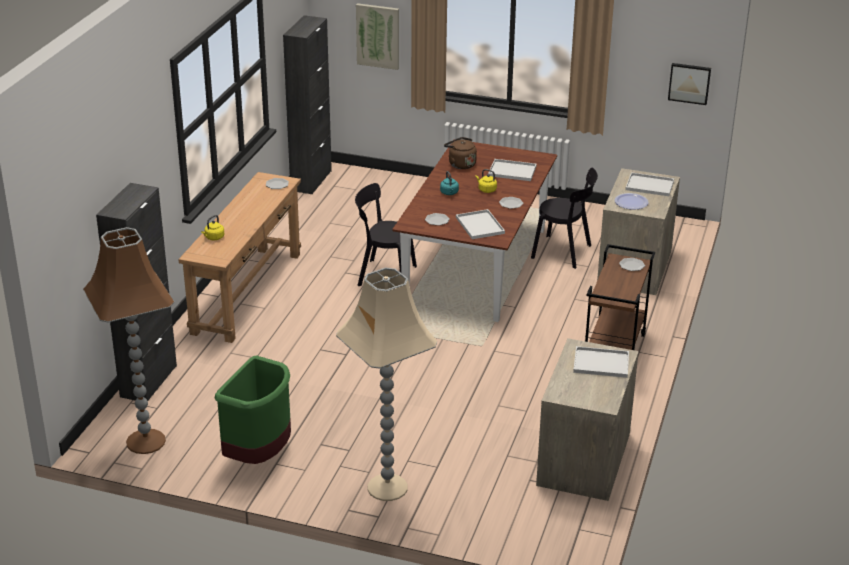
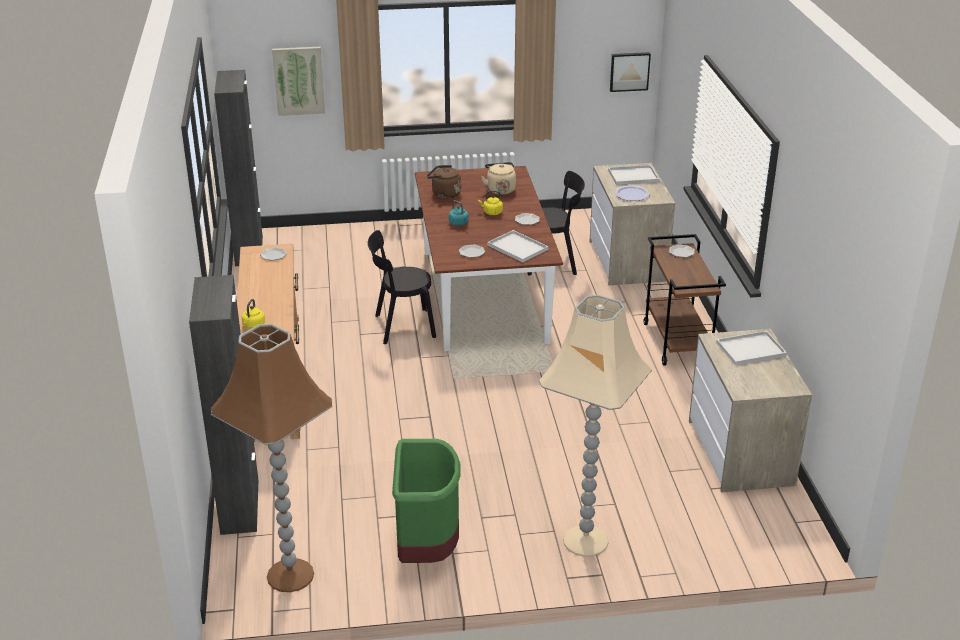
camera: 25 degrees left, 0 degrees up
(513, 171) = (500, 189): white tray -> beige kettle

